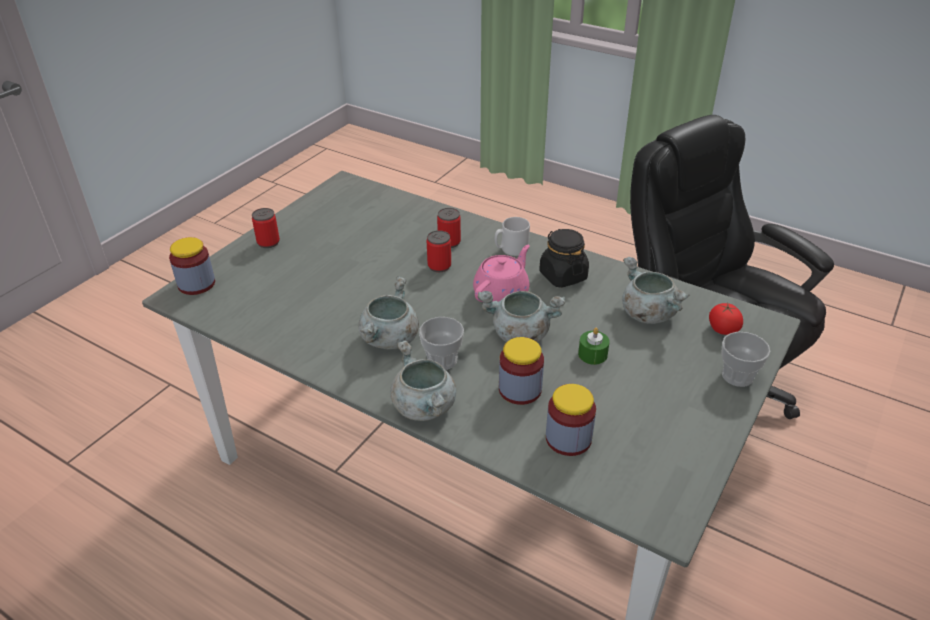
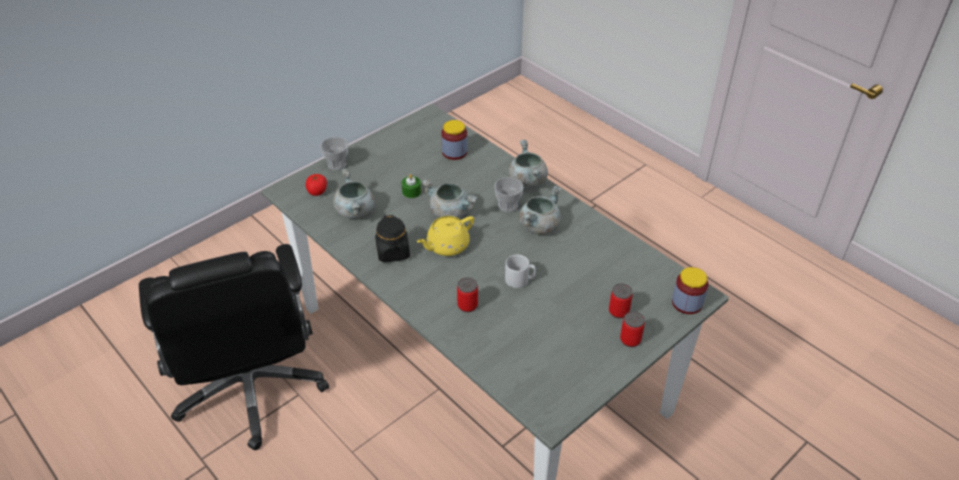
camera: 165 degrees left, 5 degrees up
(439, 266) = (484, 281): can -> can (618, 311)
(502, 293) = (447, 246): pink teapot -> yellow teapot
(511, 249) = (418, 286): grey mug -> grey mug (520, 280)
(520, 389) = (467, 180): jar -> none

